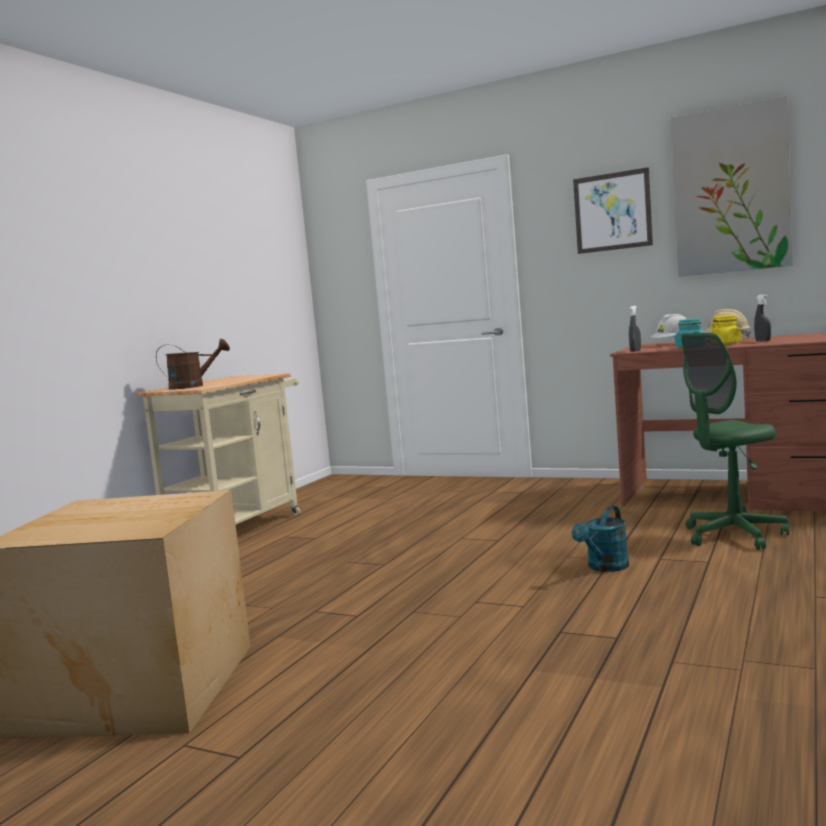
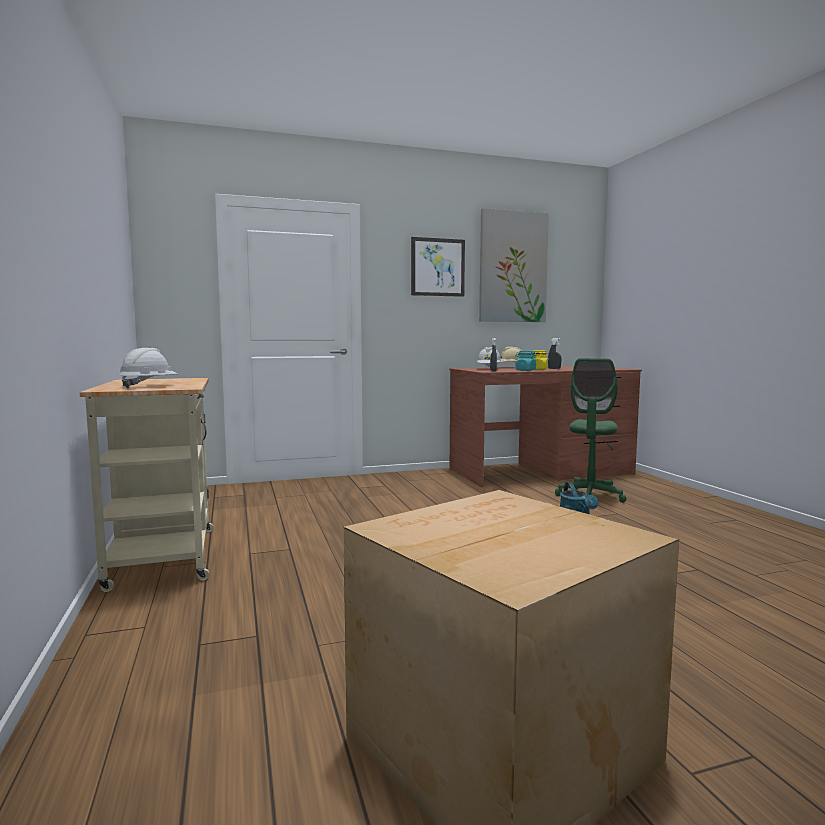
camera: 45 degrees left, 0 degrees up
(193, 386) = (148, 386): brown watering can -> white hard hat

